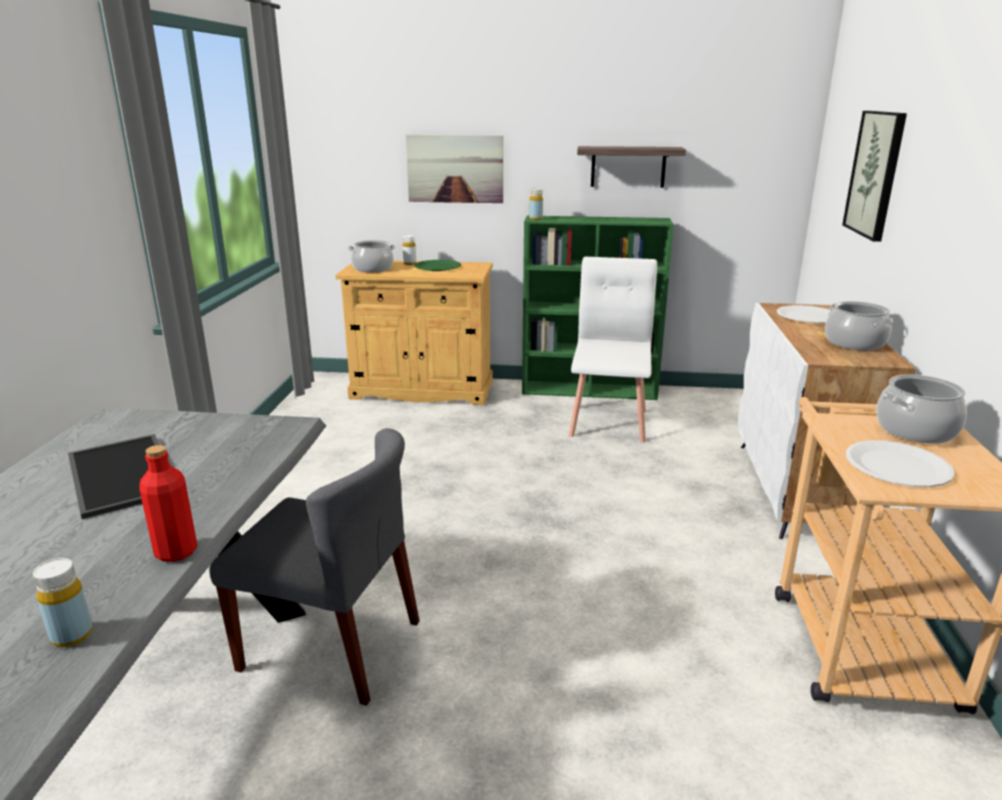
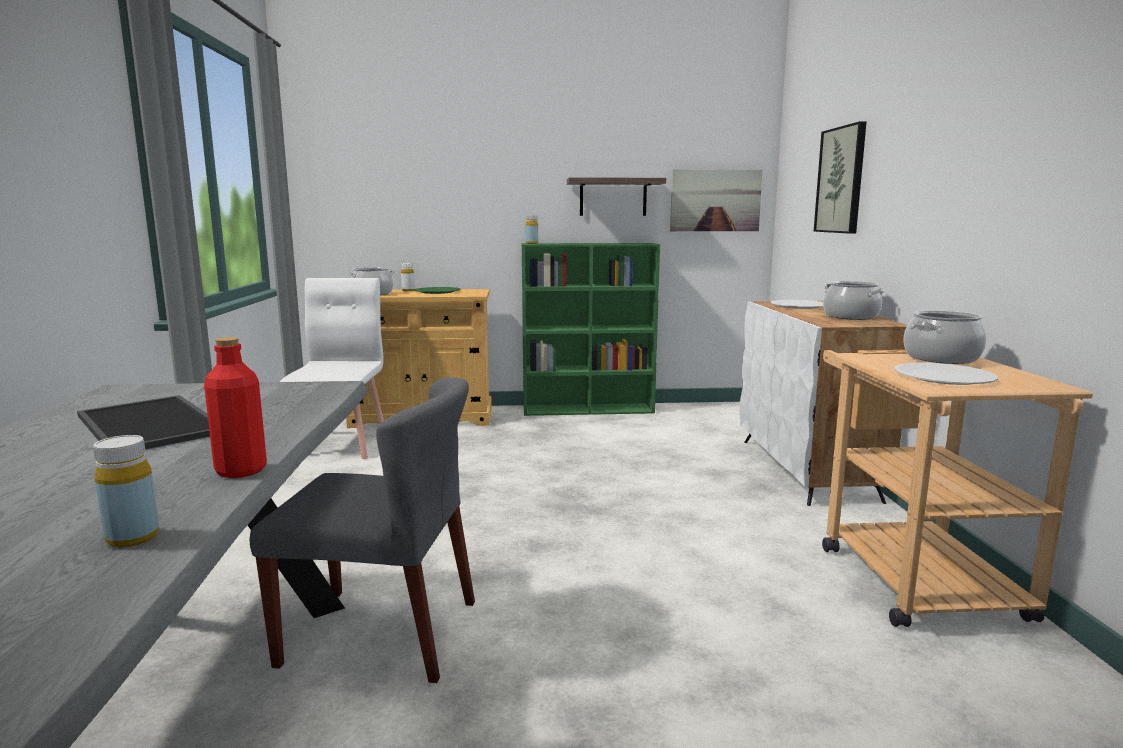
camera: 10 degrees left, 10 degrees down
(455, 169) = (451, 200): picture -> picture (715, 200)
(609, 422) = (615, 431): white chair -> white chair (341, 445)

